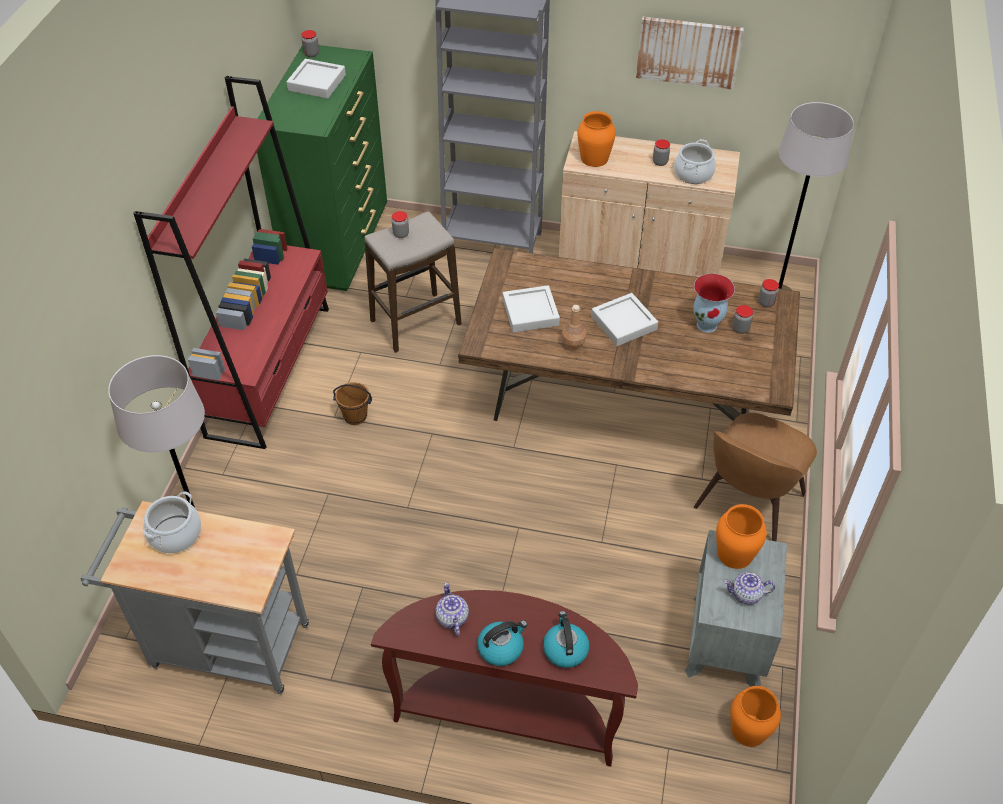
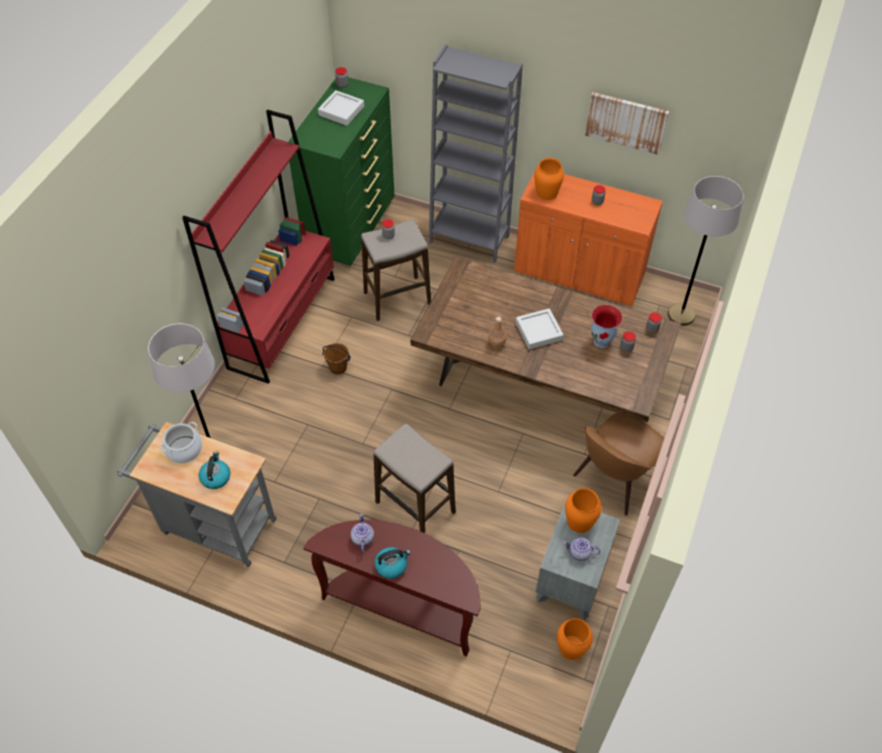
camera: 10 degrees right, 5 degrees up
(496, 579) = (415, 508): none -> stool
(530, 313) = (471, 313): grey tray -> none
(565, 649) = (435, 573): kettle -> kettle (215, 477)
(639, 265) = (579, 273): beige cabinet -> orange cabinet
(693, 174) = (621, 215): cooking pot -> none

